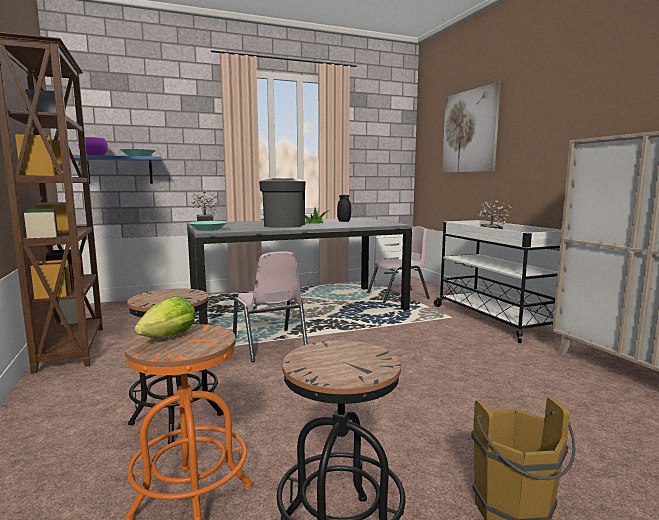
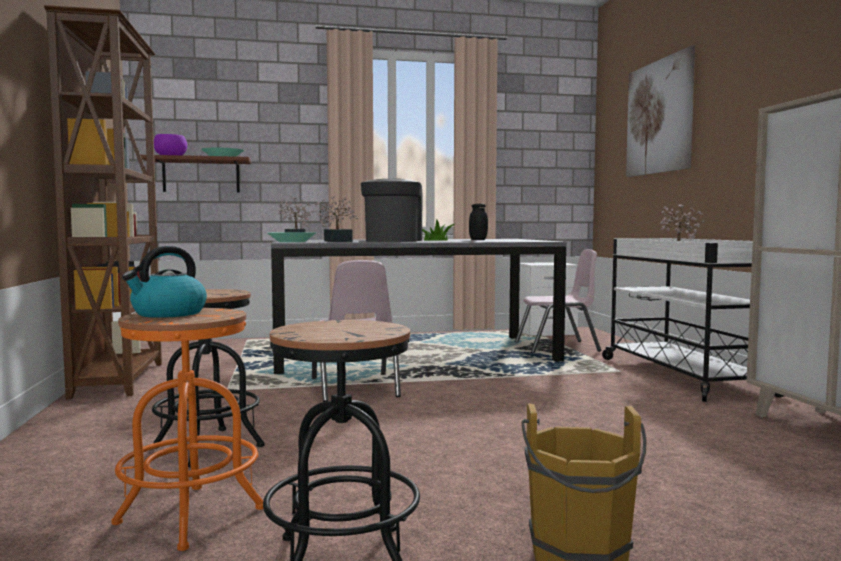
camera: 10 degrees right, 5 degrees down
(120, 170) = (201, 175): blue shelf -> brown shelf
(166, 339) = (168, 314): lettuce -> kettle
(242, 227) = (337, 241): none -> potted plant

